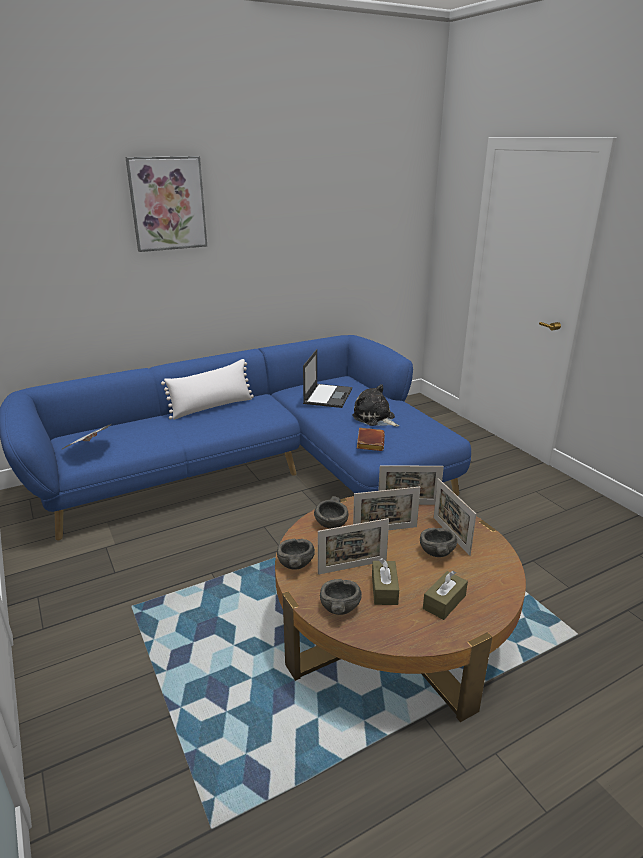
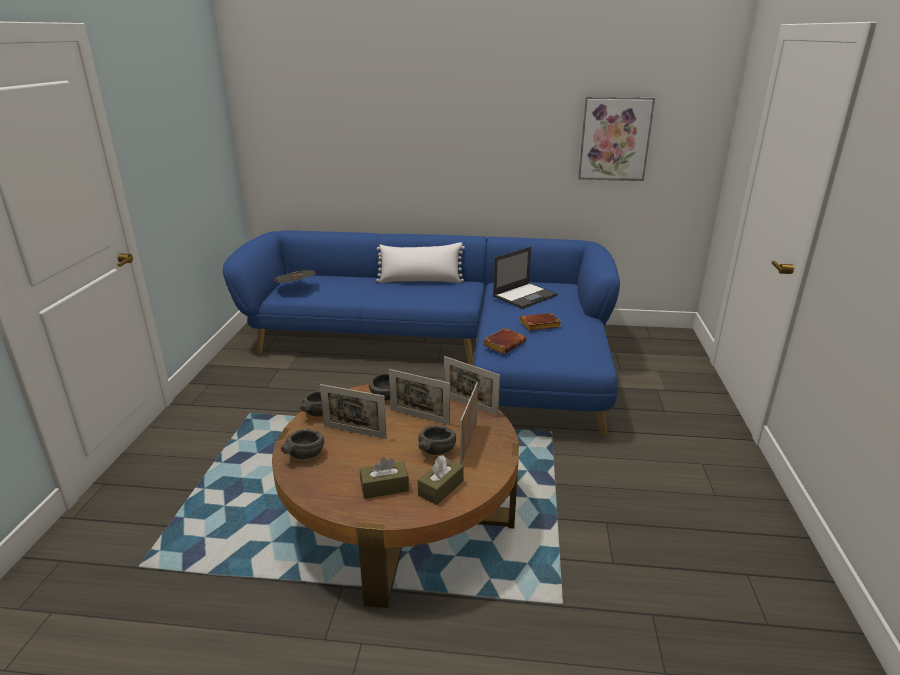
camera: 35 degrees right, 0 degrees up
(167, 203) = (415, 87): picture -> picture (614, 139)
(375, 418) = (539, 325): plush toy -> brown book
(384, 589) = (354, 457): brown tissue box -> brown tissue box (441, 488)

